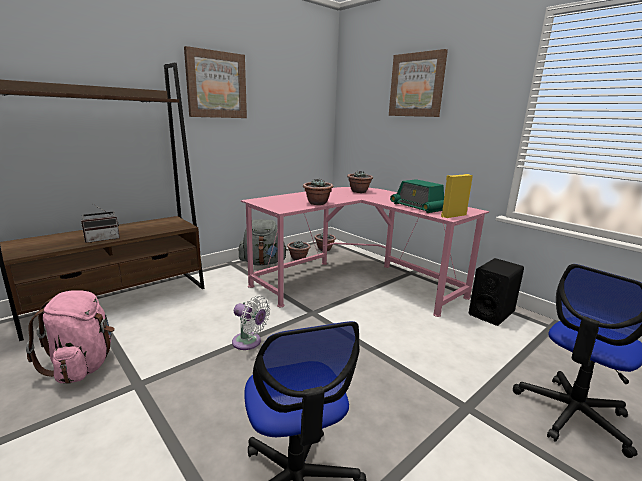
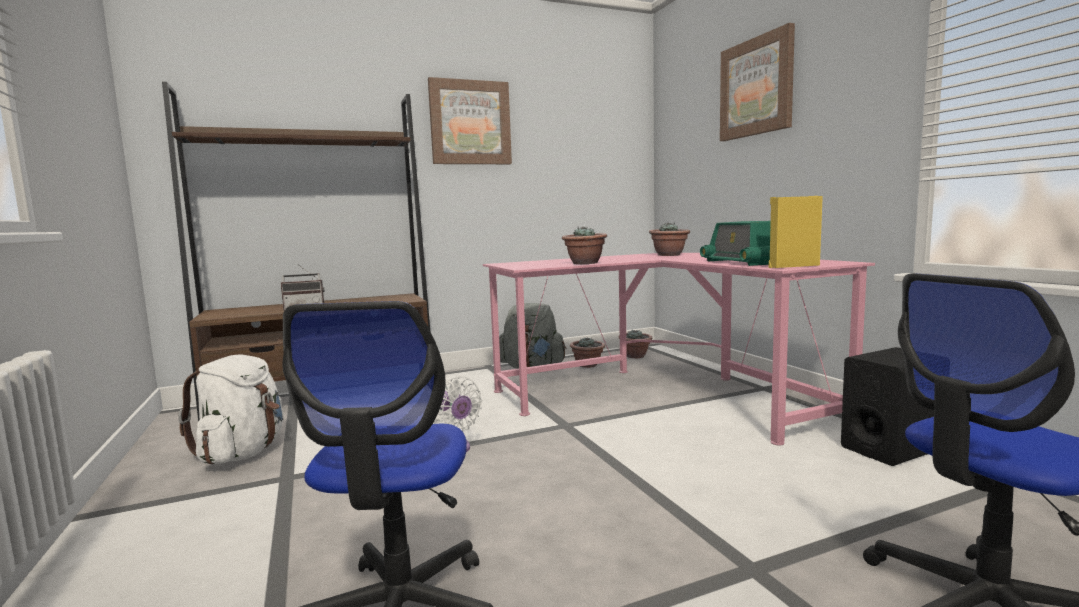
camera: 20 degrees right, 10 degrees down
(83, 365) = (243, 453): pink backpack -> white backpack

